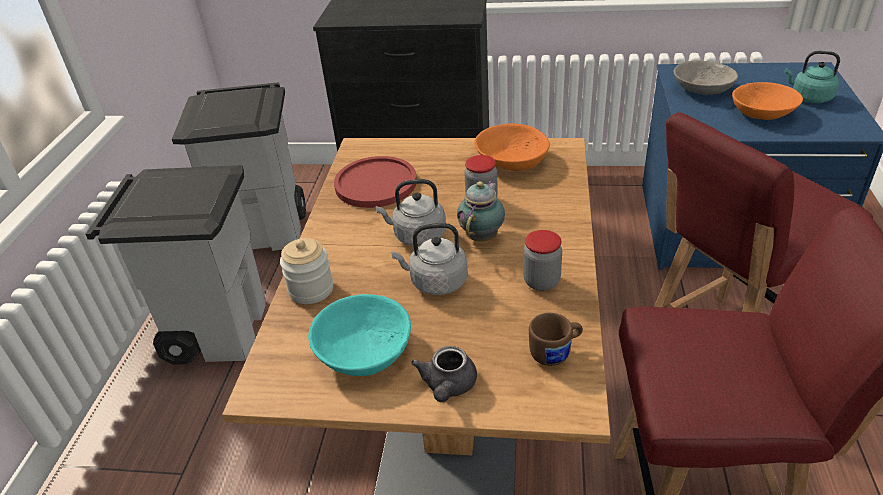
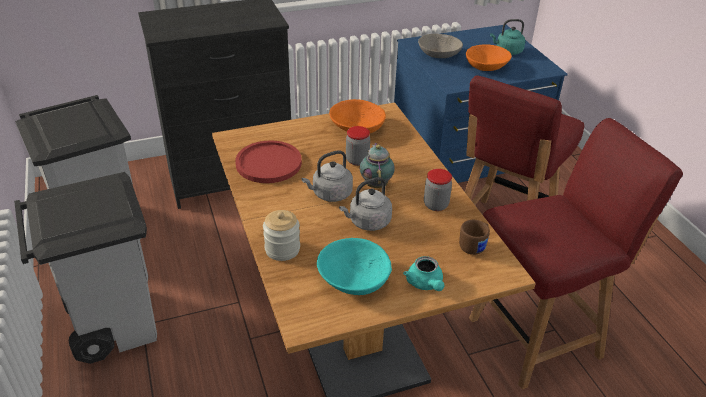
camera: 30 degrees left, 0 degrees up
(448, 386) = (425, 284): grey teapot -> turquoise teapot

